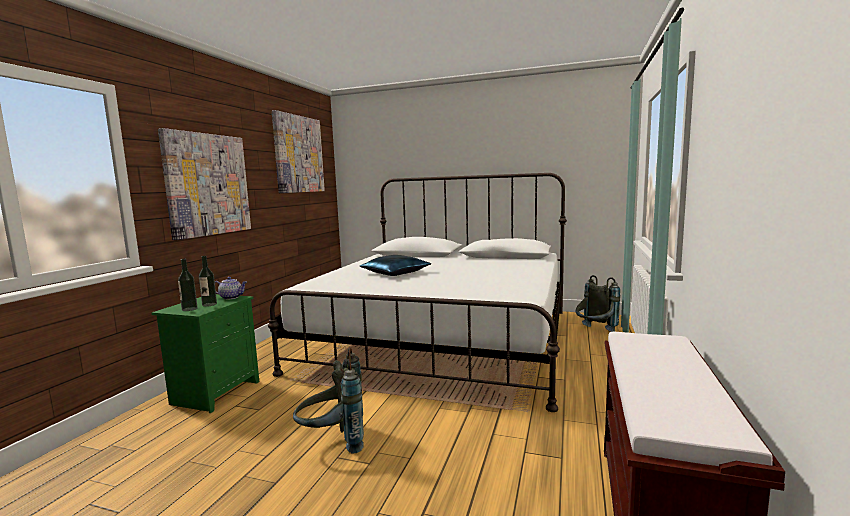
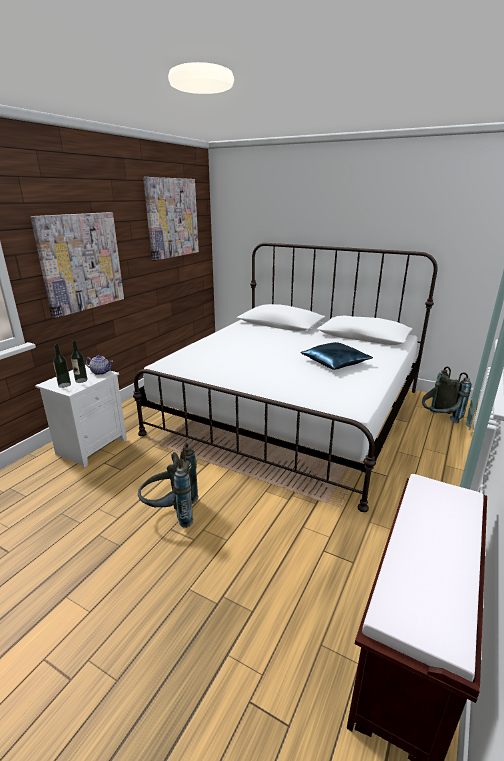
camera: 10 degrees right, 15 degrees up
(215, 392) = (91, 446): green nightstand -> white nightstand
(395, 272) = (248, 353): blue pillow -> blue pillow (334, 362)

